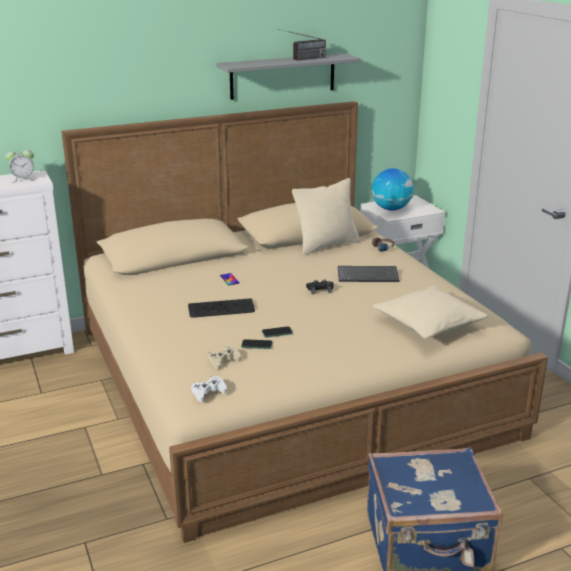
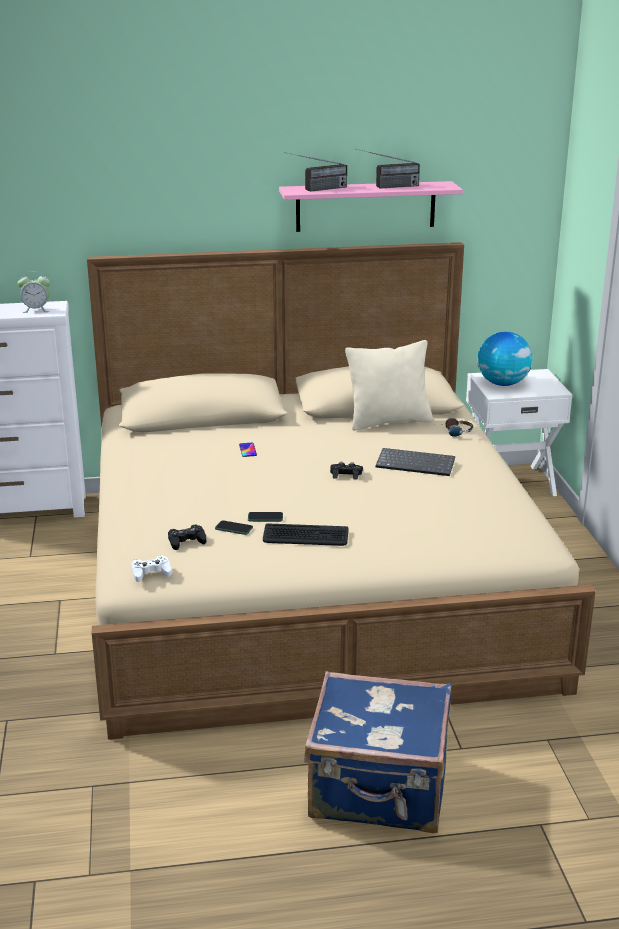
camera: 15 degrees right, 0 degrees up
(221, 309) = (218, 483): keyboard -> keyboard (305, 536)
(223, 361) = (186, 541): beige game controller -> black game controller
(249, 63) = (316, 189): none -> radio
(283, 76) = (365, 206): grey shelf -> pink shelf
(428, 324) = (452, 531): beige pillow -> none

